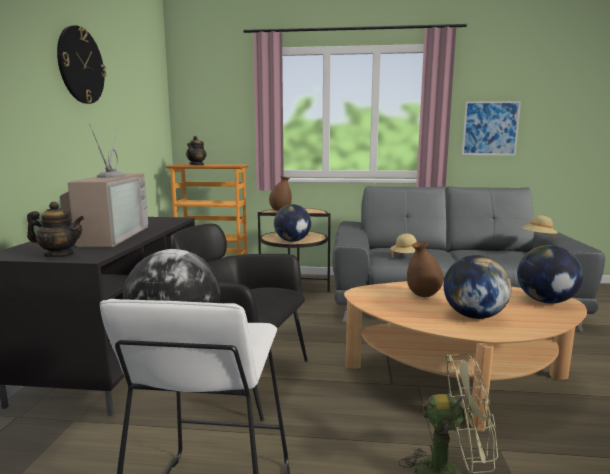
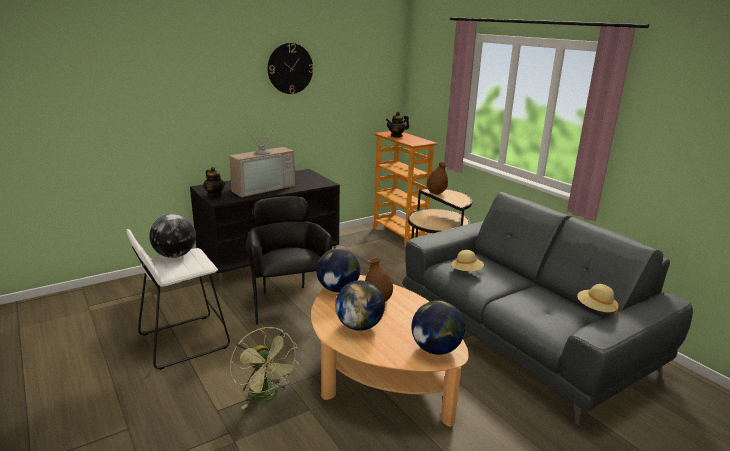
camera: 50 degrees right, 10 degrees up
(292, 241) = (423, 223): globe -> globe (338, 289)
(490, 128) = (671, 160): picture -> none

